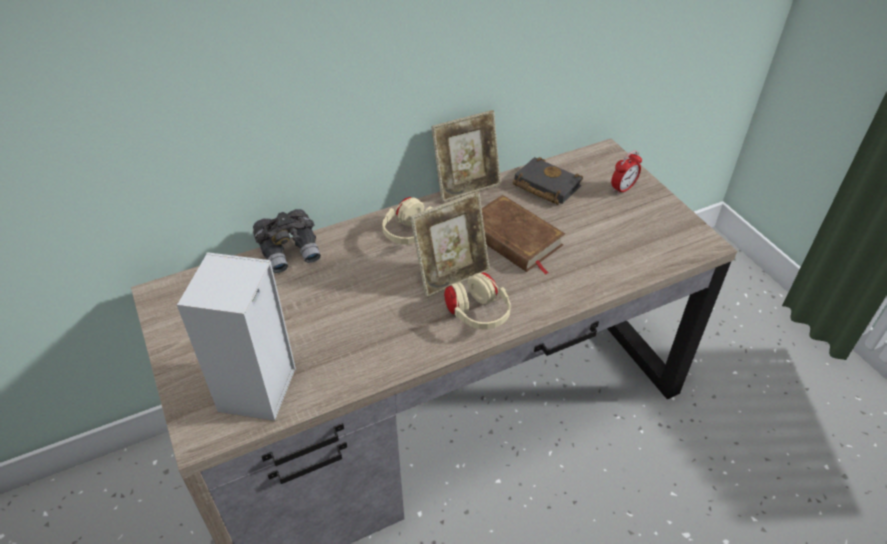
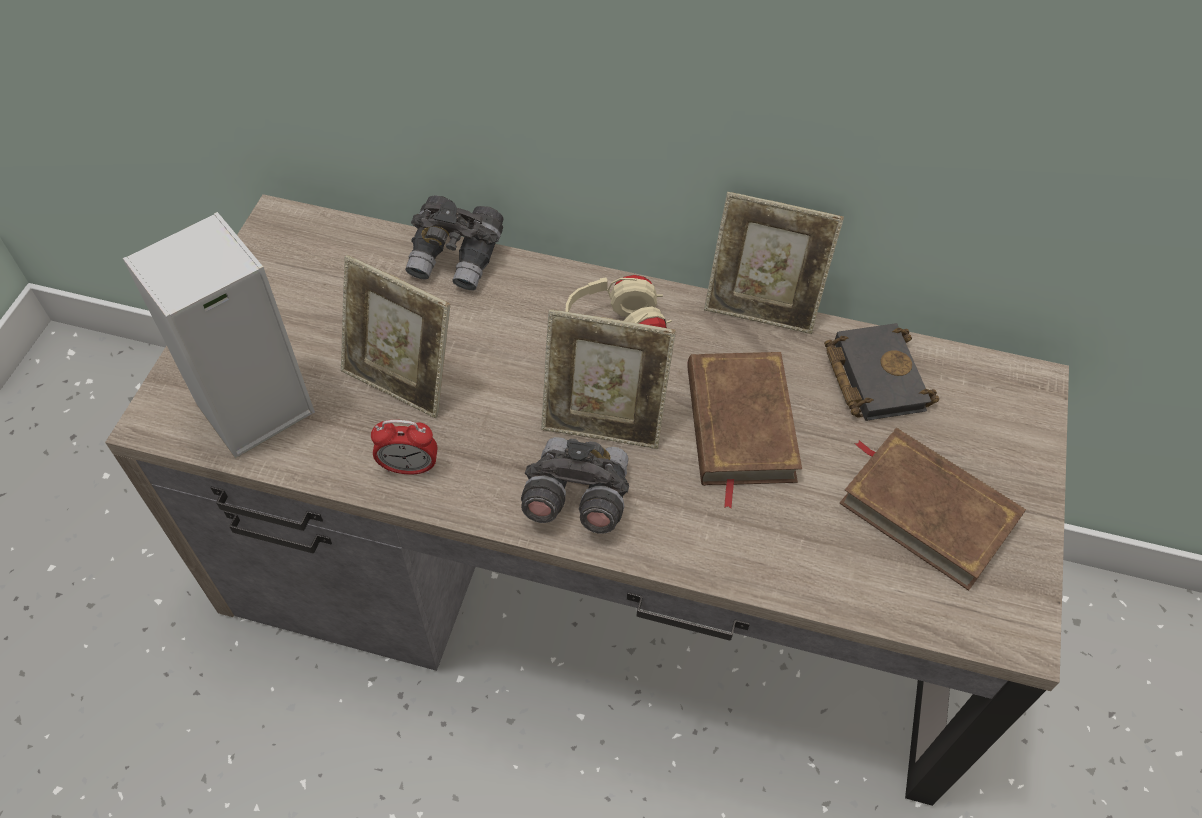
camera: 40 degrees right, 10 degrees up
(326, 322) = (402, 379): none -> picture frame
(477, 315) = (576, 498): beige headphones -> grey binoculars
(623, 189) = (989, 458): alarm clock -> alarm clock (409, 467)
(624, 222) = (927, 511): none -> brown book

